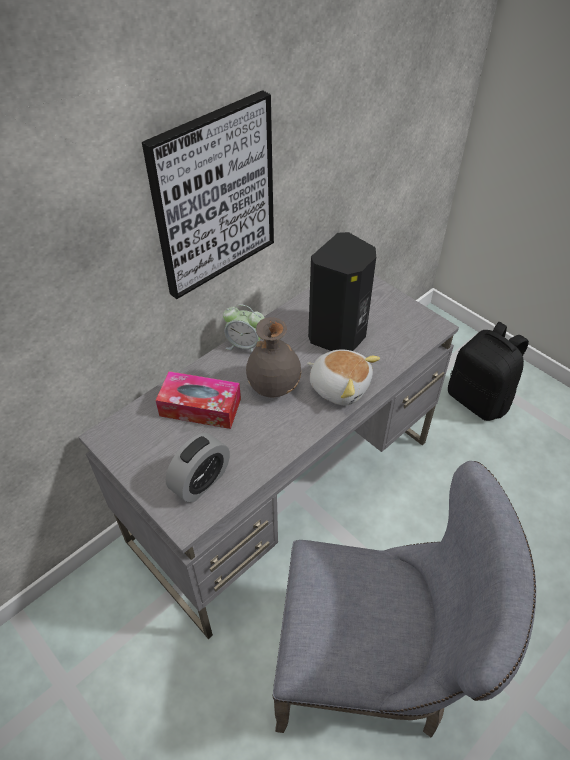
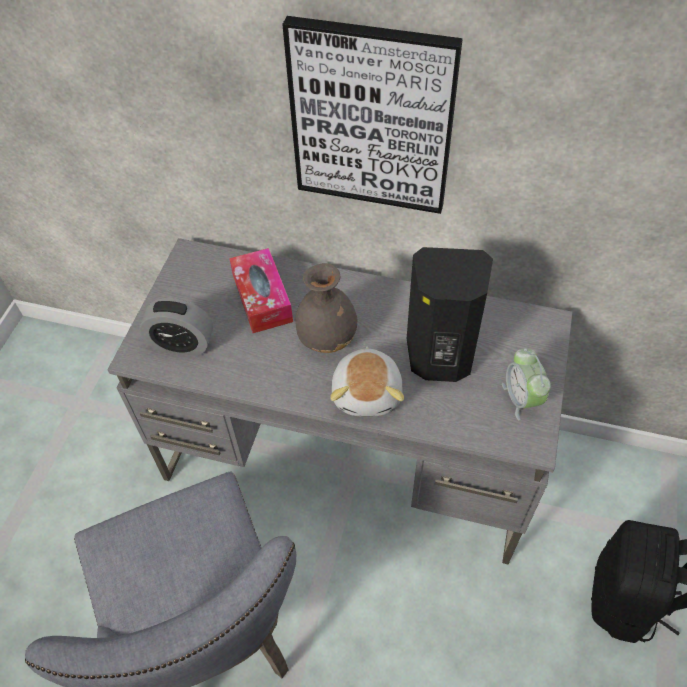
camera: 60 degrees right, 5 degrees up
(245, 345) = (363, 289): alarm clock -> alarm clock (521, 398)

